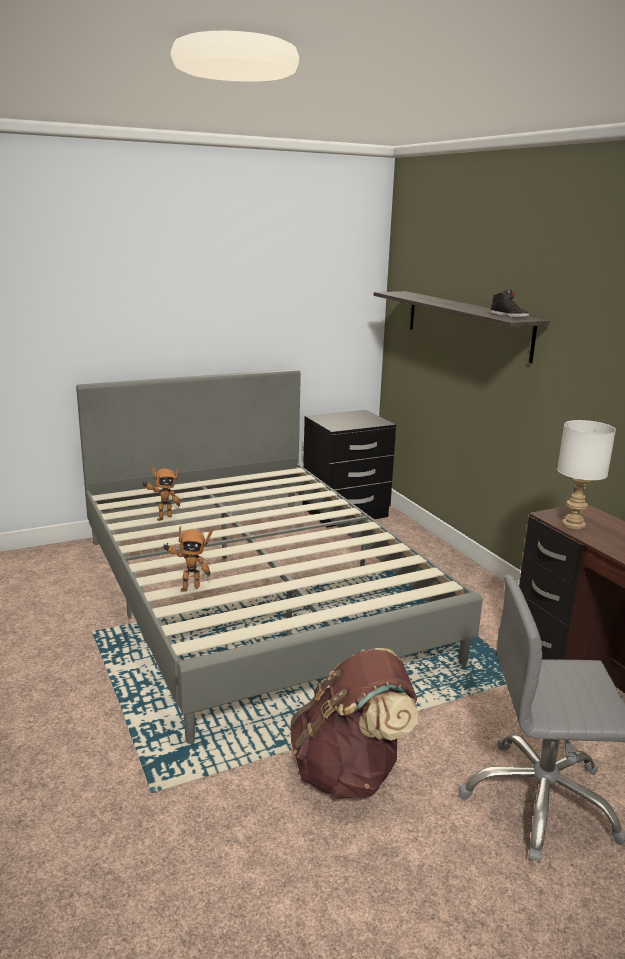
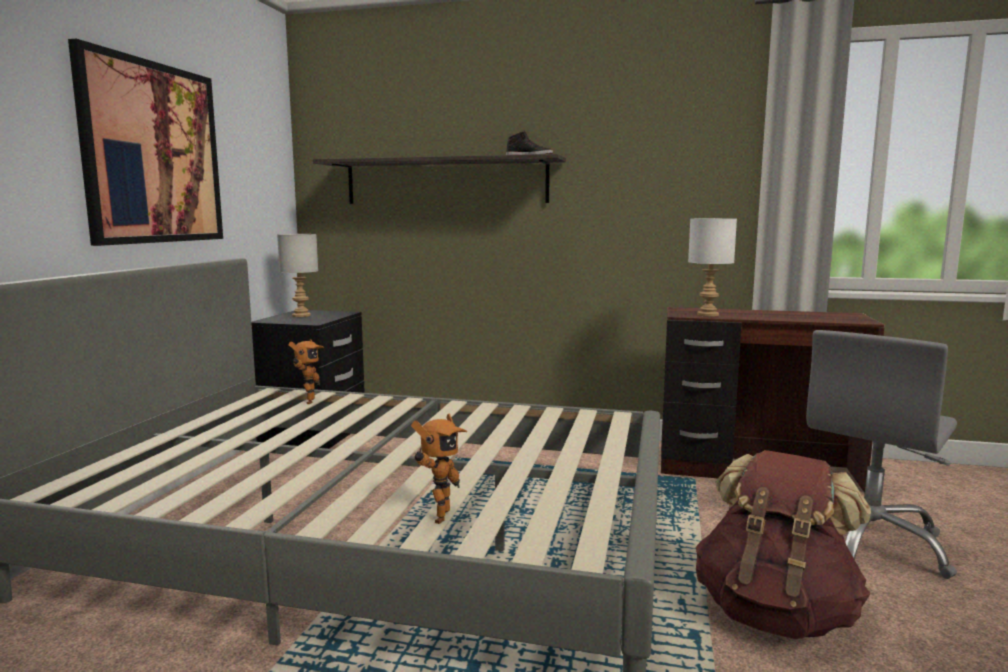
camera: 50 degrees left, 10 degrees down
(163, 517) = (211, 476): toy robot -> toy robot (307, 401)
(231, 297) = (153, 153): none -> picture
(349, 417) = (301, 315): none -> grey table lamp

